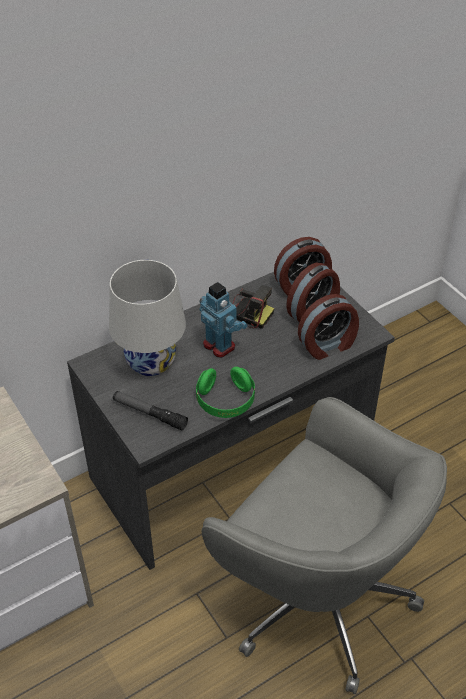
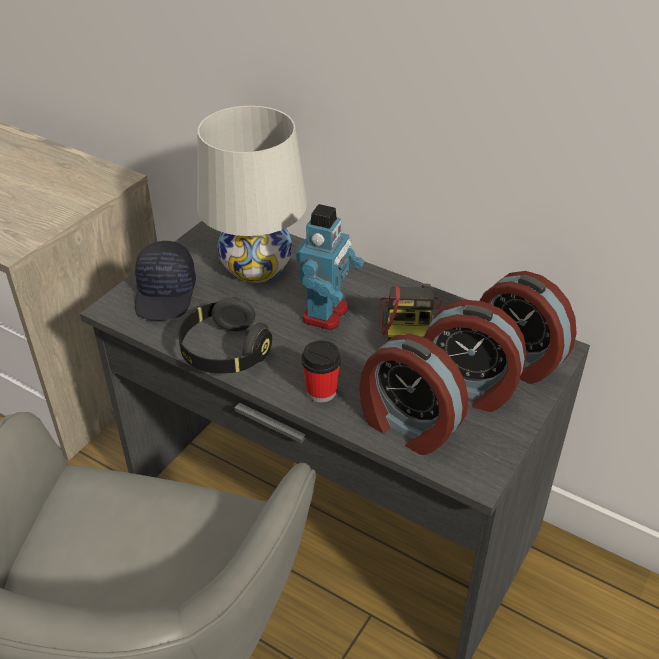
camera: 65 degrees right, 5 degrees down
(149, 414) = (166, 294): flashlight -> black cap
(225, 401) = (224, 352): green headphones -> black headphones
(283, 369) = (321, 391): none -> cup

